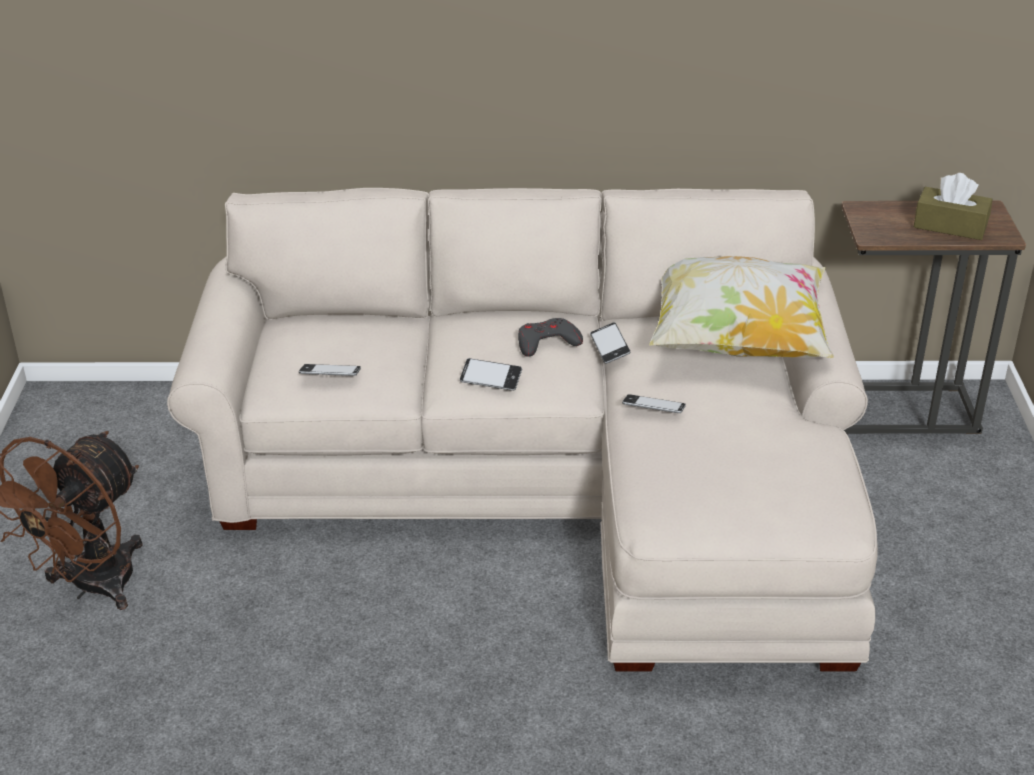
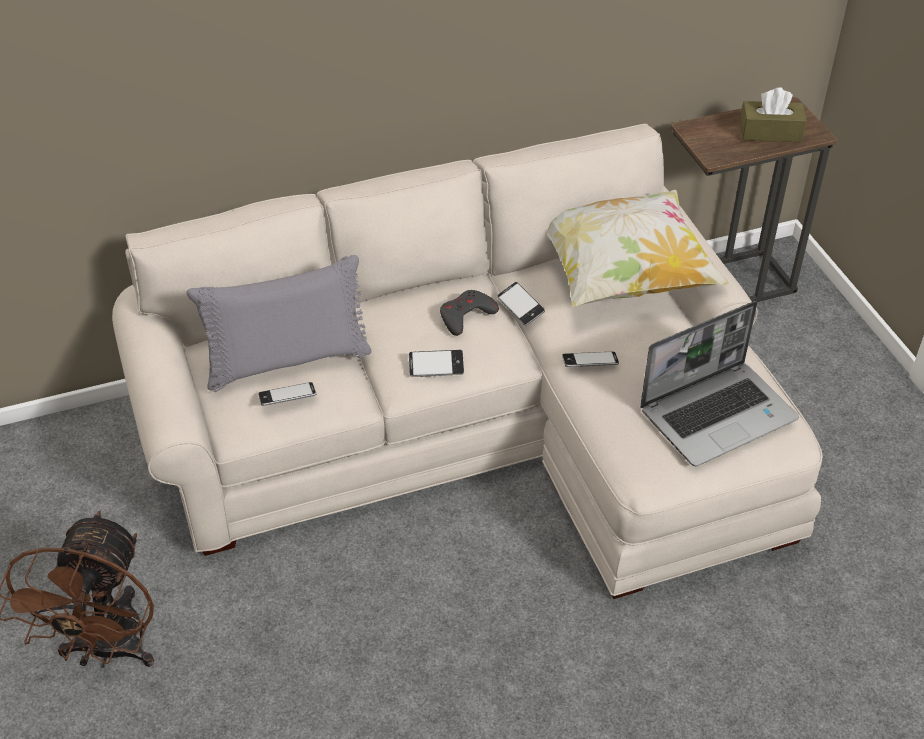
camera: 20 degrees left, 10 degrees up
(349, 345) = (287, 360): none -> grey pillow
(768, 482) = (718, 414): none -> laptop

